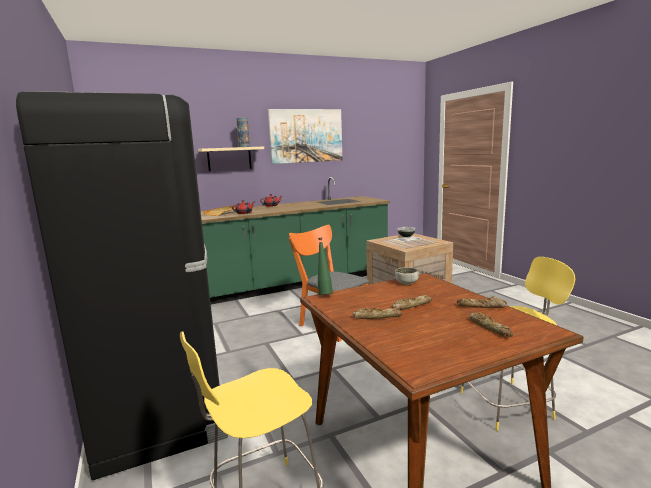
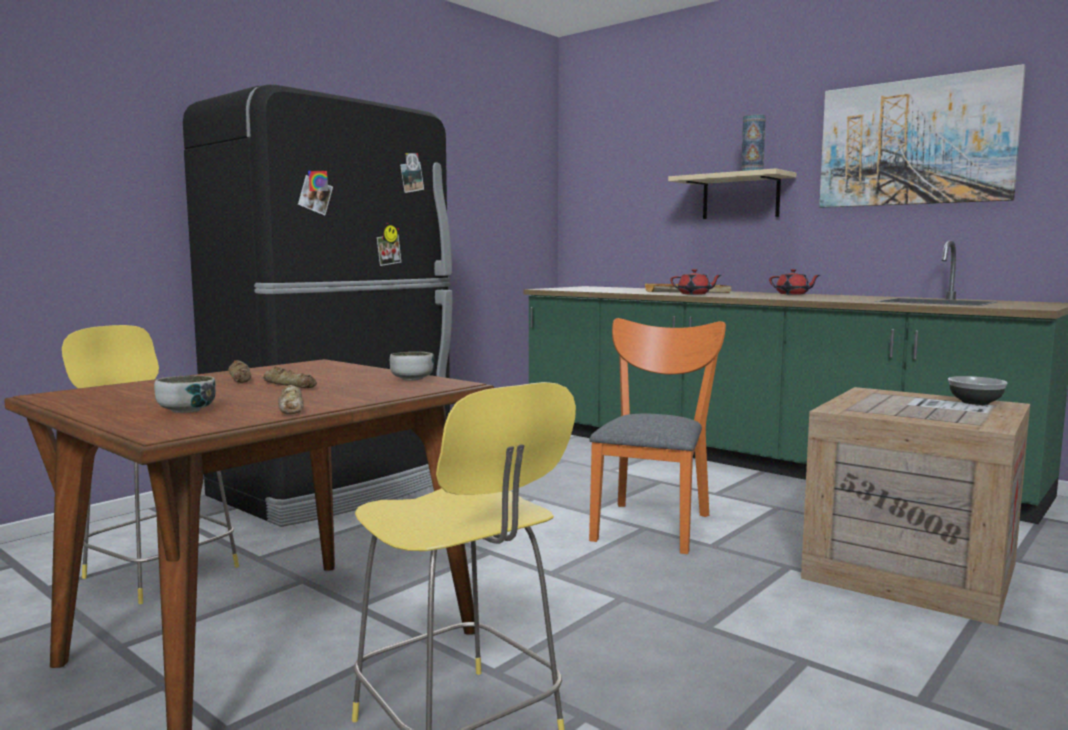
camera: 65 degrees right, 5 degrees down
(324, 293) = (339, 362): green bottle -> none
(490, 327) = (187, 411): bread -> bowl

